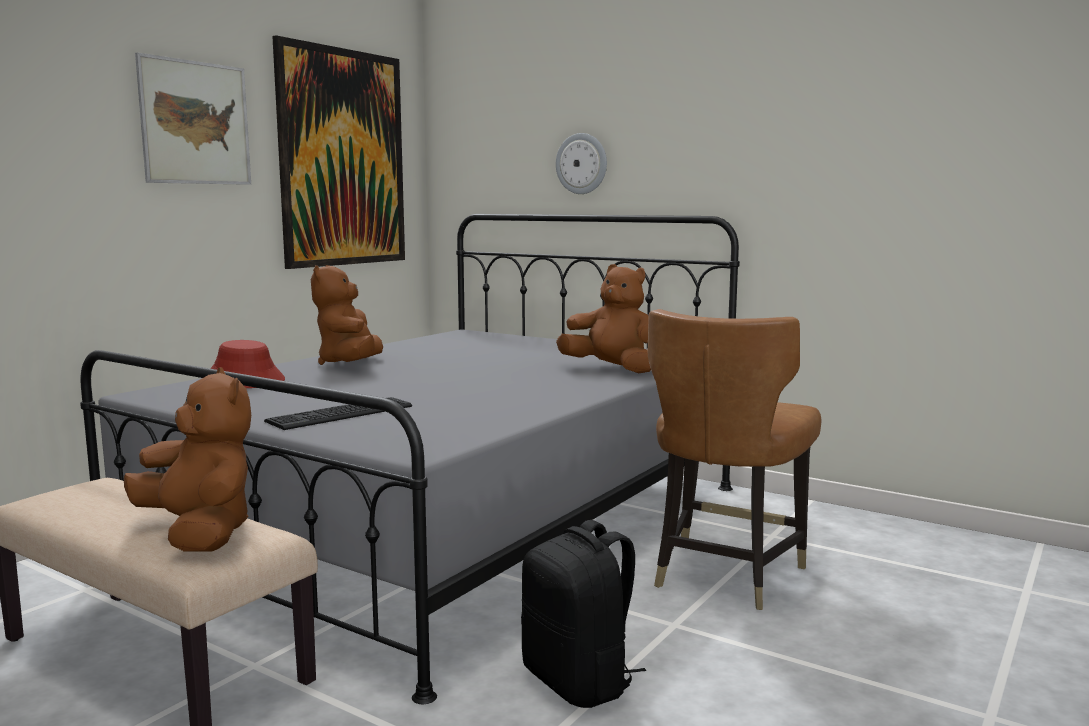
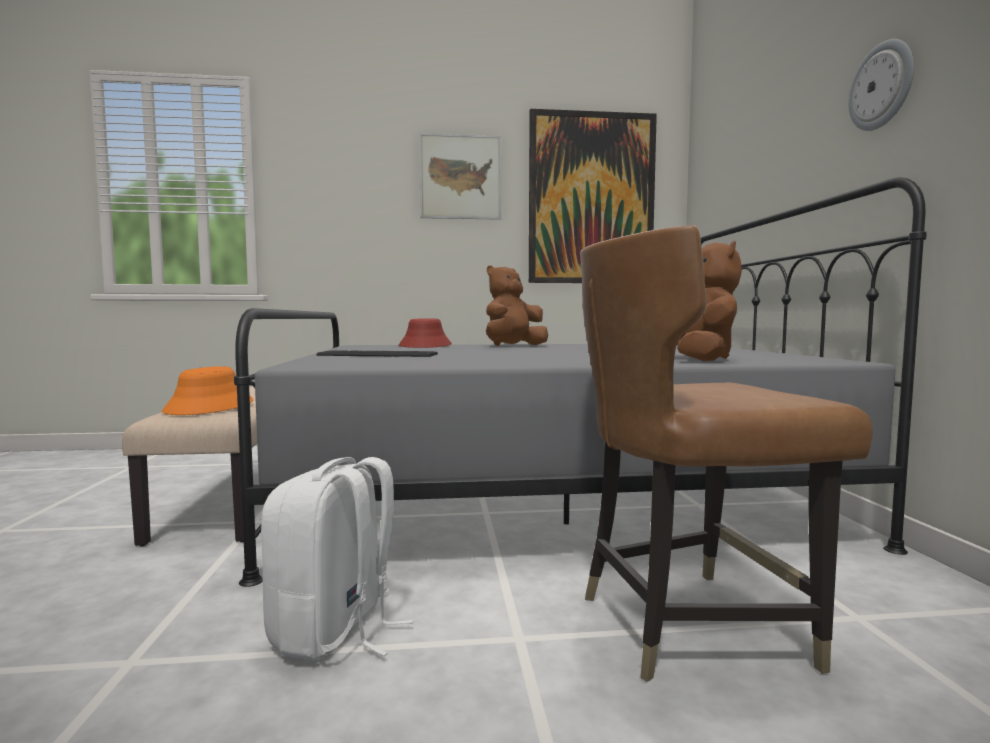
camera: 50 degrees right, 5 degrees down
(200, 533) = (210, 407): brown plush toy -> orange hat
(580, 682) = (335, 633): black backpack -> white backpack
(582, 163) = (783, 162): wall clock -> wall clock (881, 86)

